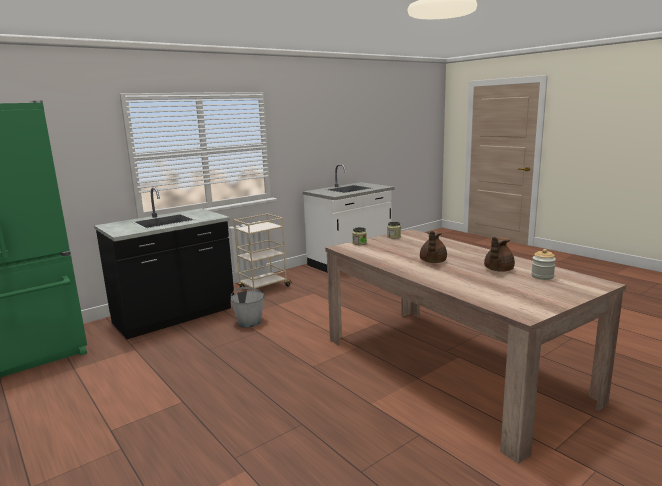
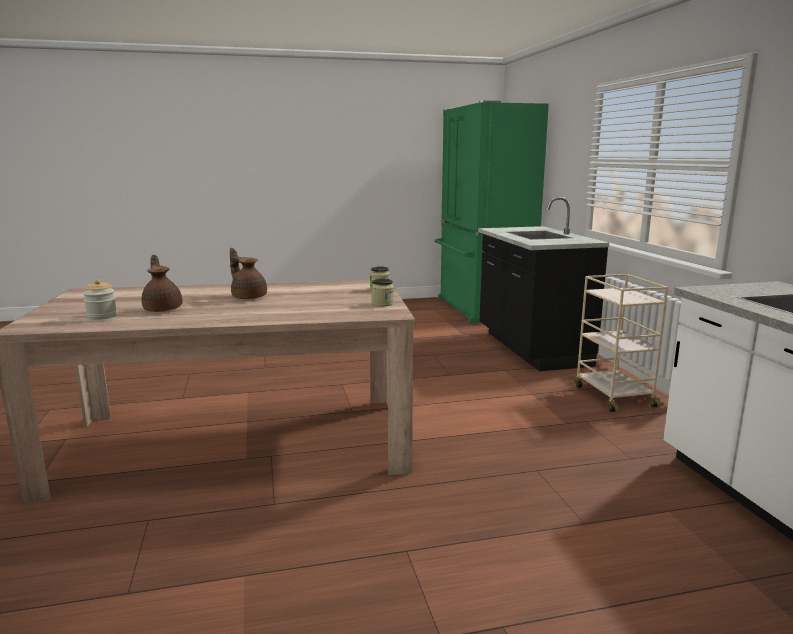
camera: 115 degrees right, 0 degrees up
(249, 322) = (483, 374): grey bucket -> none

